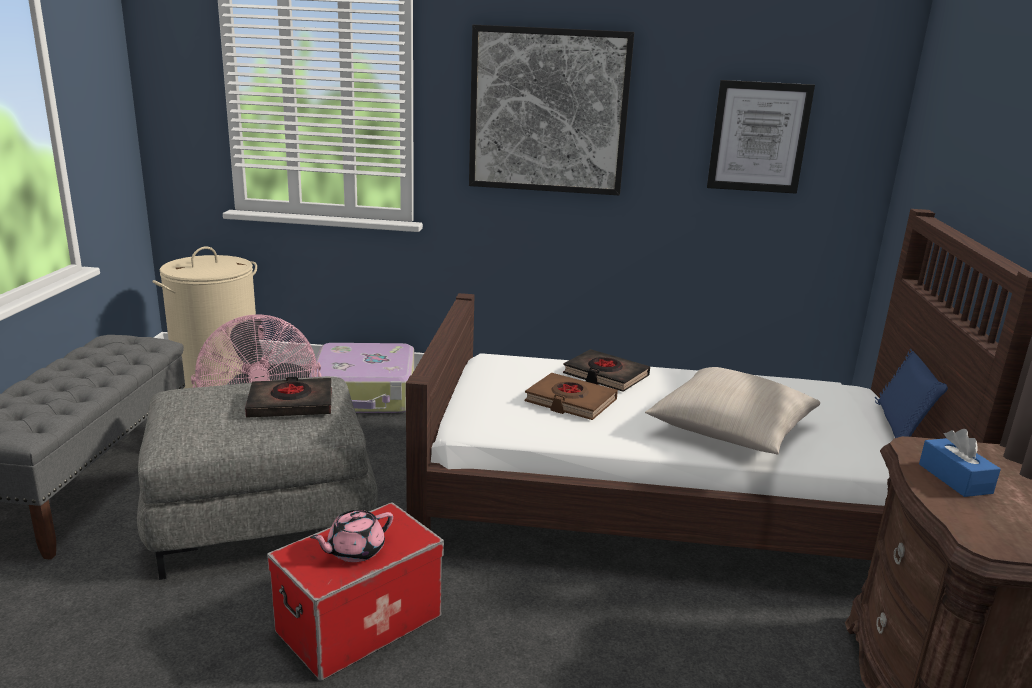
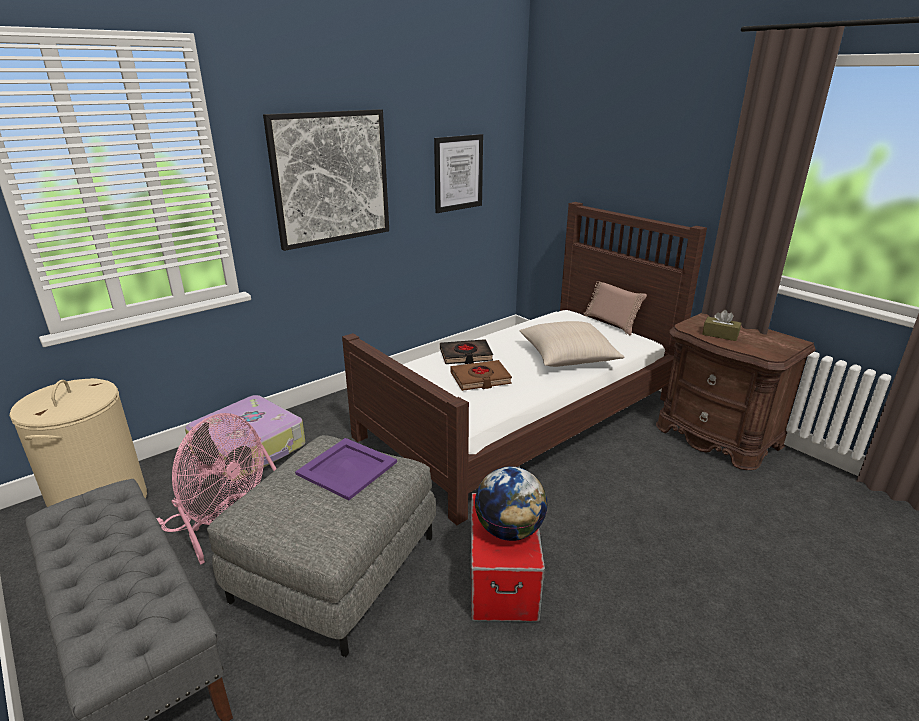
camera: 45 degrees left, 5 degrees up
(291, 404) = (346, 468): black book -> purple tray
(354, 551) = (509, 531): pink teapot -> globe
(901, 427) = (611, 324): blue pillow -> beige pillow
(954, 478) = (720, 335): blue tissue box -> brown tissue box

